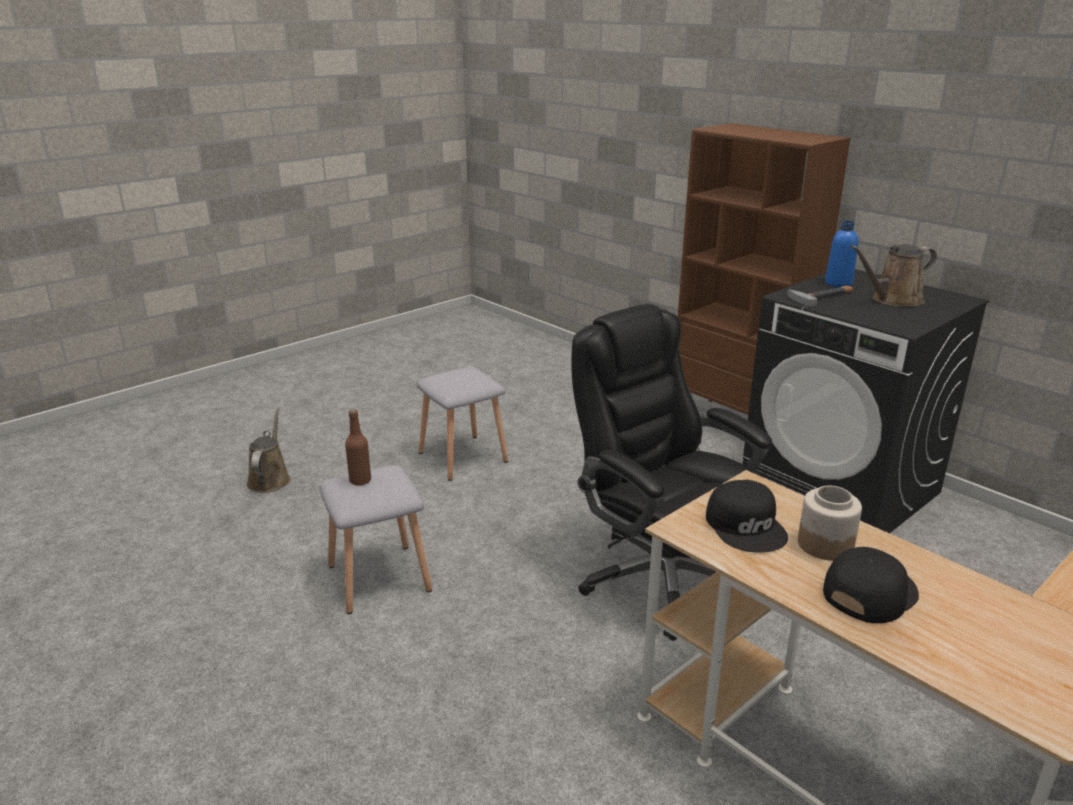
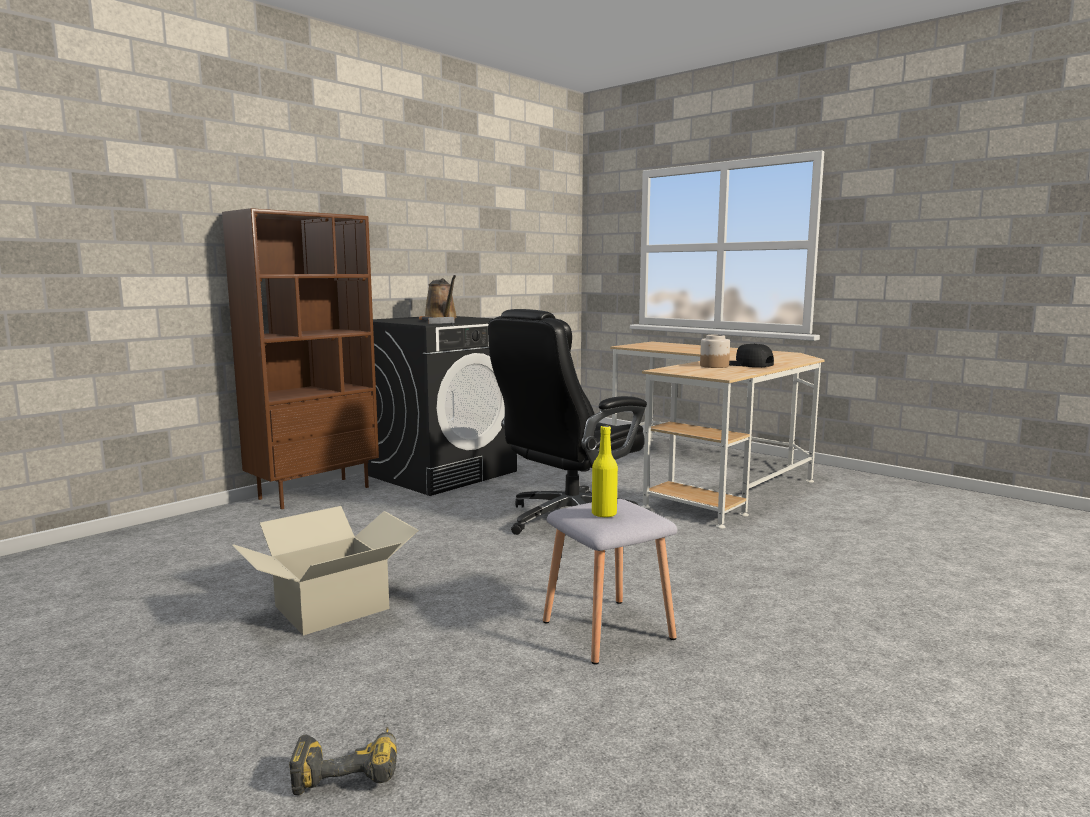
camera: 95 degrees left, 15 degrees down
(270, 479) = (349, 769): brown watering can -> power drill
(360, 481) = (604, 514): brown bottle -> yellow bottle
(464, 456) = (331, 607): grey stool -> cardboard box
(746, 526) = (708, 371): black cap -> none
(838, 283) = (401, 320): blue bottle -> none

